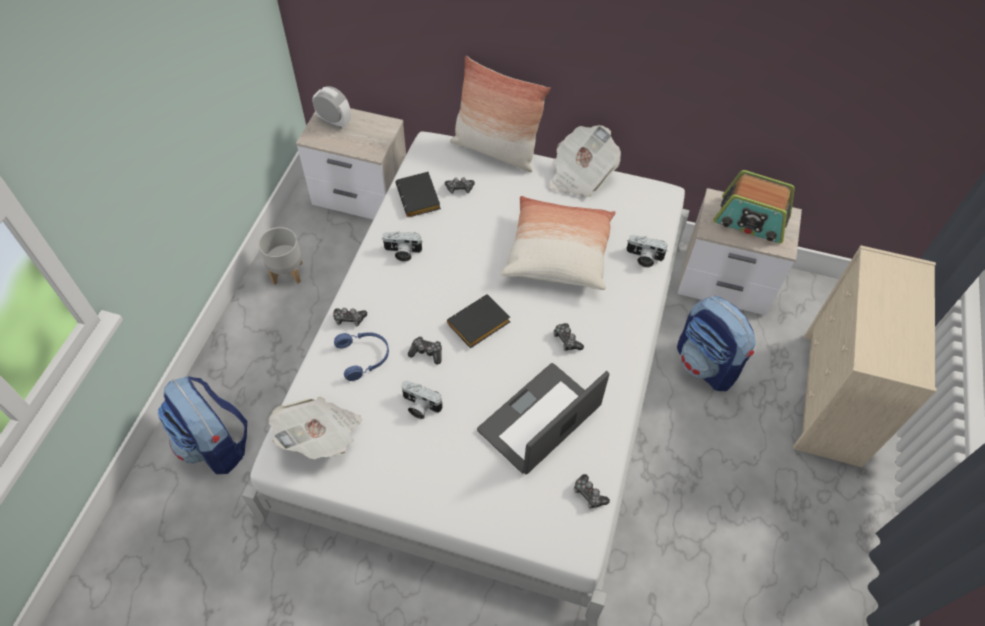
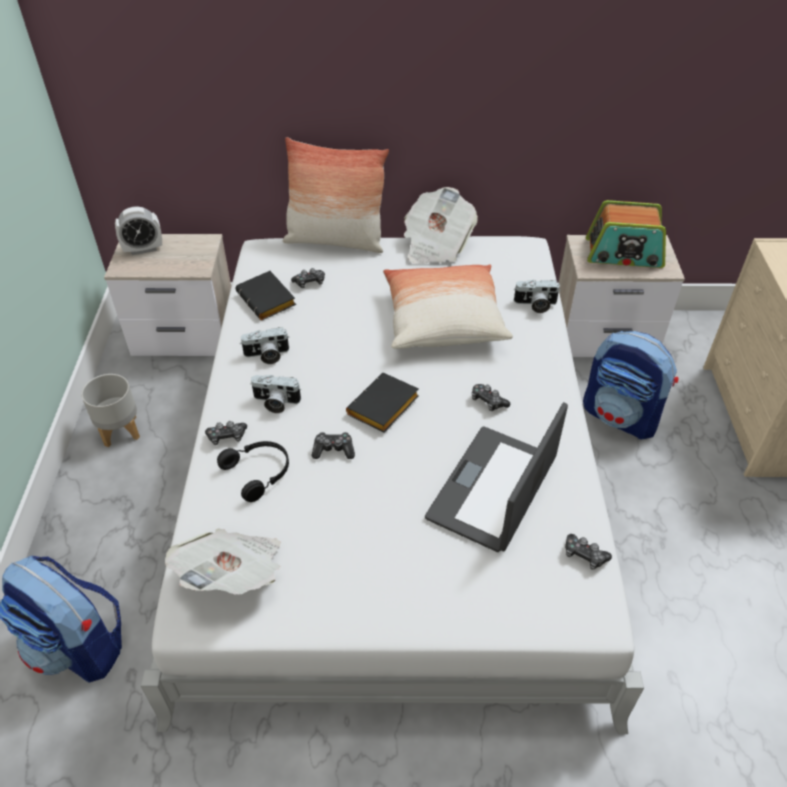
camera: 15 degrees left, 10 degrees down
(334, 122) = (143, 249): alarm clock -> alarm clock turned 150 degrees clockwise
(364, 357) = (259, 472): blue headphones -> black headphones
(419, 406) = (346, 510): camera -> camera (275, 402)

